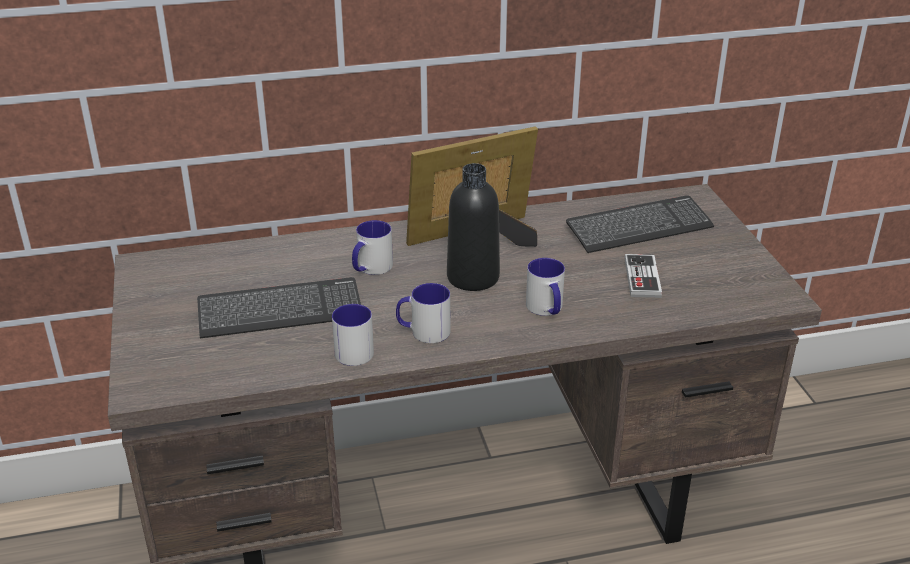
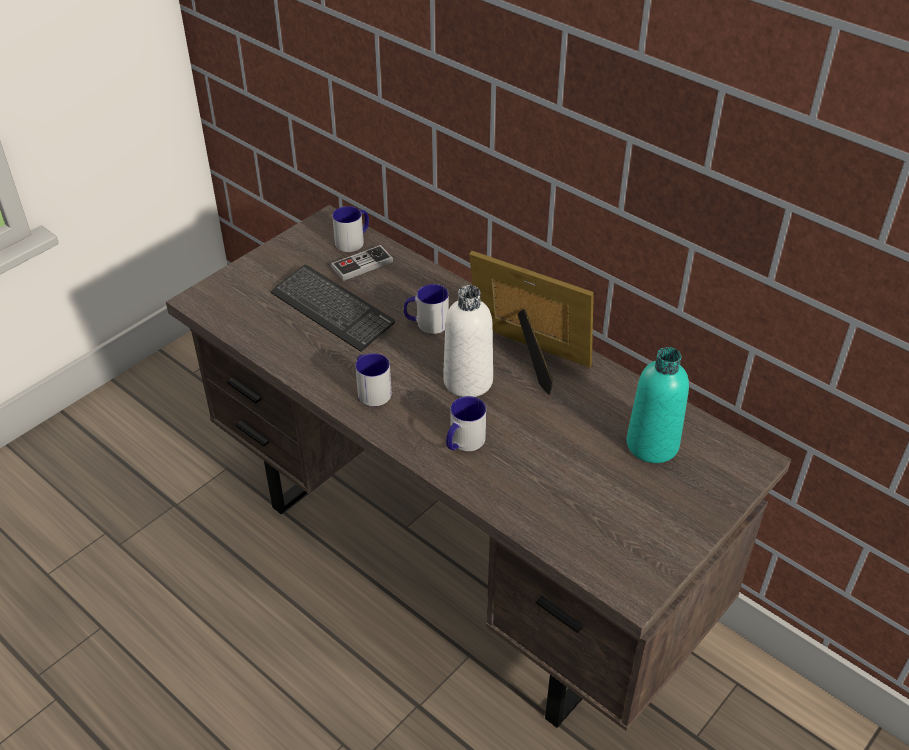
camera: 55 degrees right, 10 degrees up
(353, 349) = (319, 366): mug -> mug (353, 241)
(473, 277) = (468, 381): black bottle -> white bottle
(639, 227) = (652, 444): keyboard -> turquoise bottle
(642, 278) = (568, 481): game controller -> game controller (362, 265)

